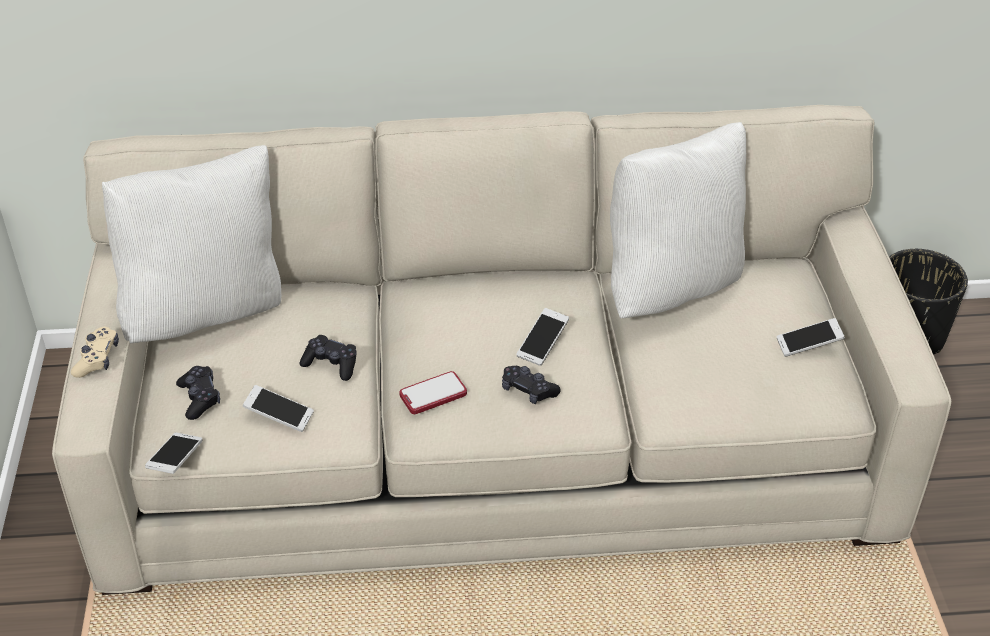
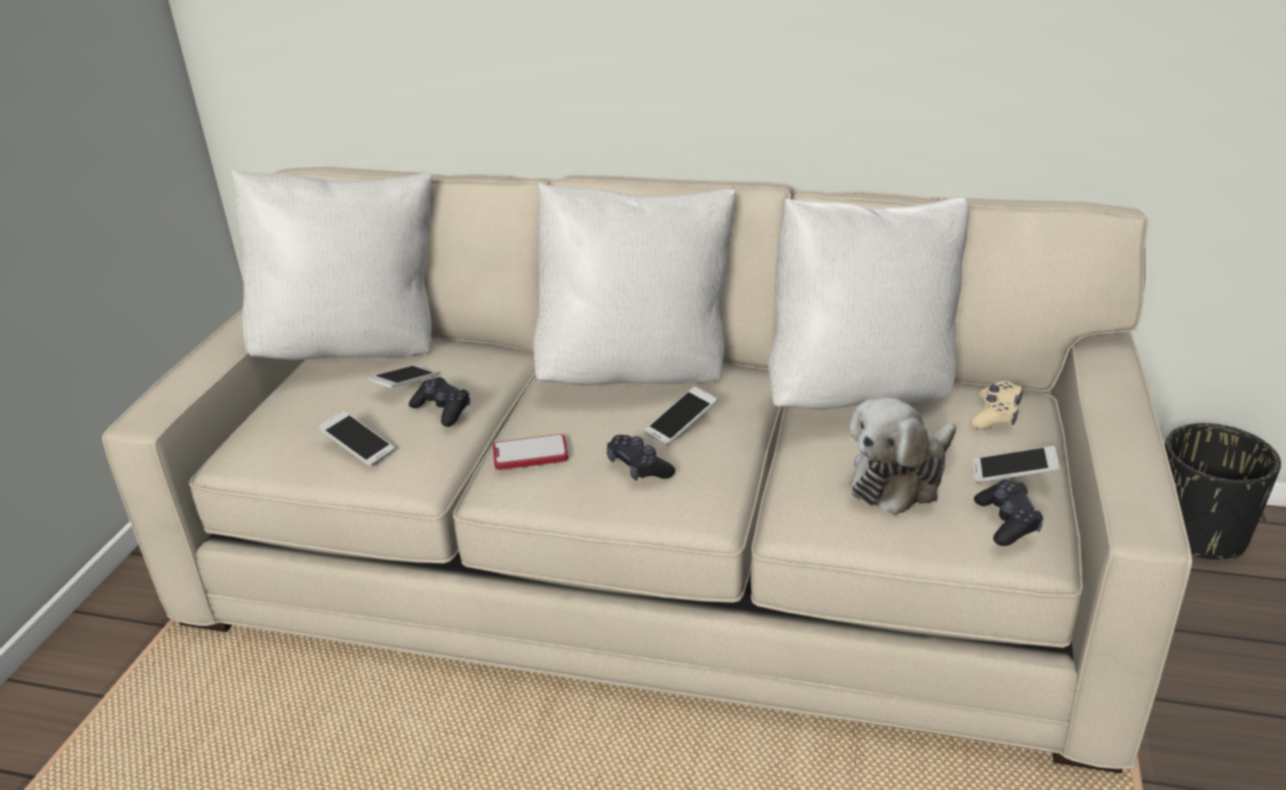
camera: 20 degrees right, 10 degrees down
(97, 359) = (204, 361): beige game controller -> beige game controller (995, 415)
(176, 460) = (229, 471): phone -> phone (405, 385)
(199, 398) = (292, 419): black game controller -> black game controller (1007, 522)
(481, 297) = (638, 374): none -> white pillow
(730, 362) = (901, 478): none -> plush toy

